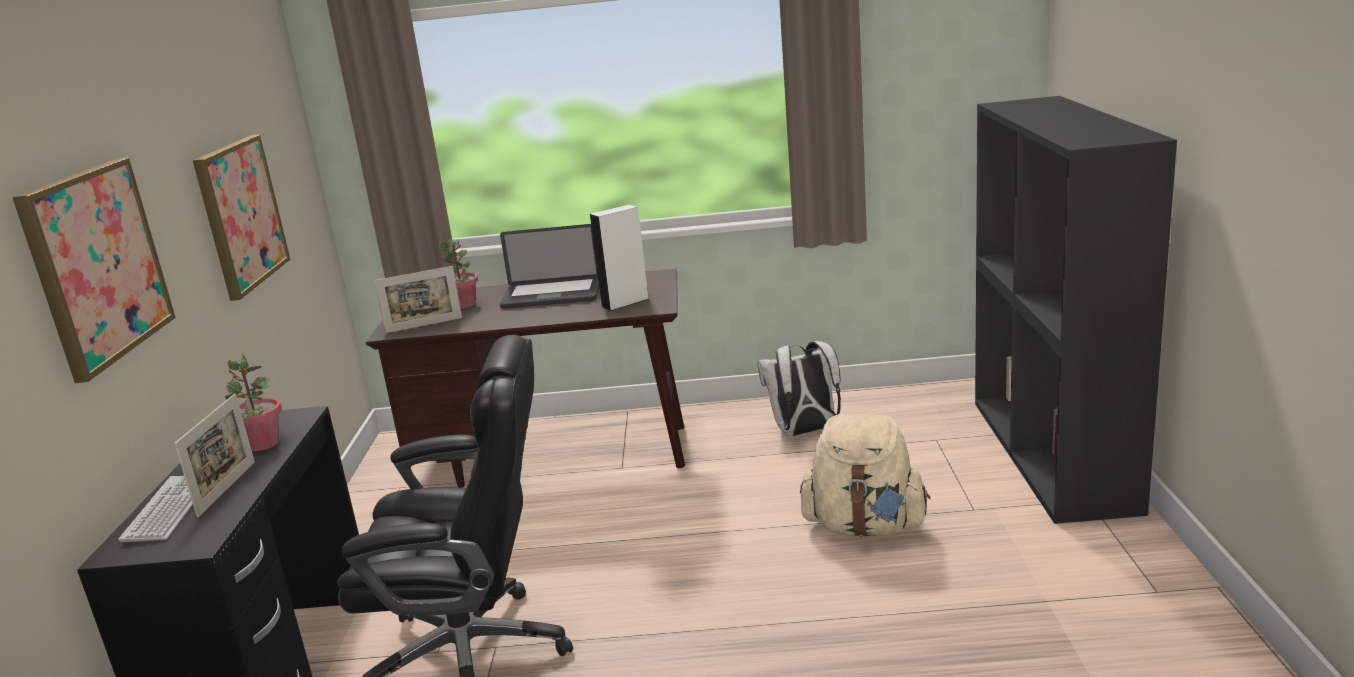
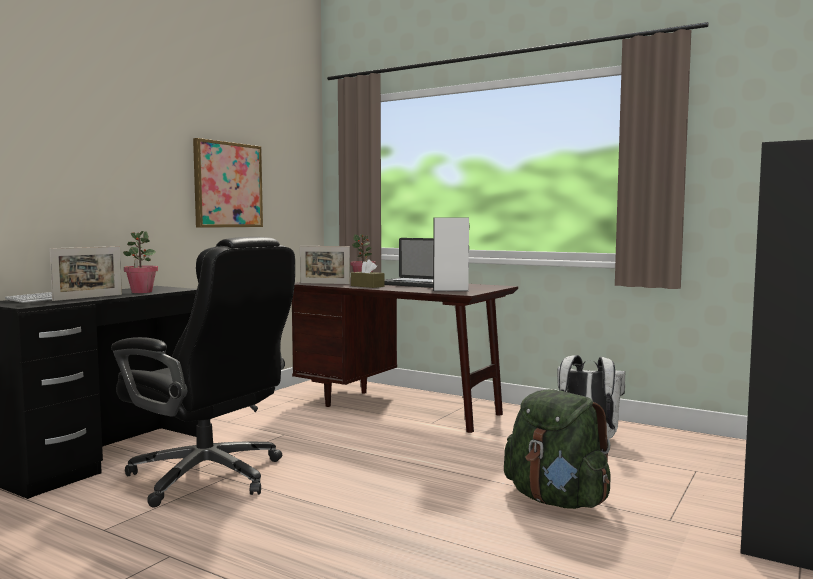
camera: 30 degrees right, 15 degrees down
(96, 265) = (78, 156): picture -> none
(500, 318) = (367, 286): none -> brown tissue box
(864, 526) = (556, 500): beige backpack -> green backpack

